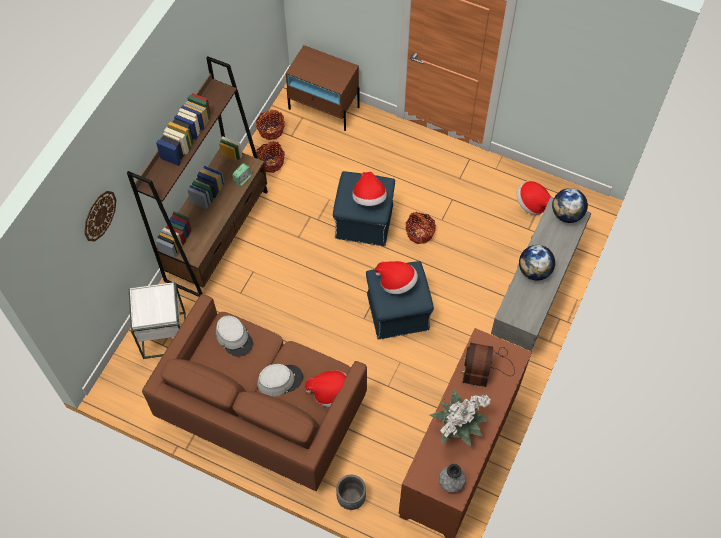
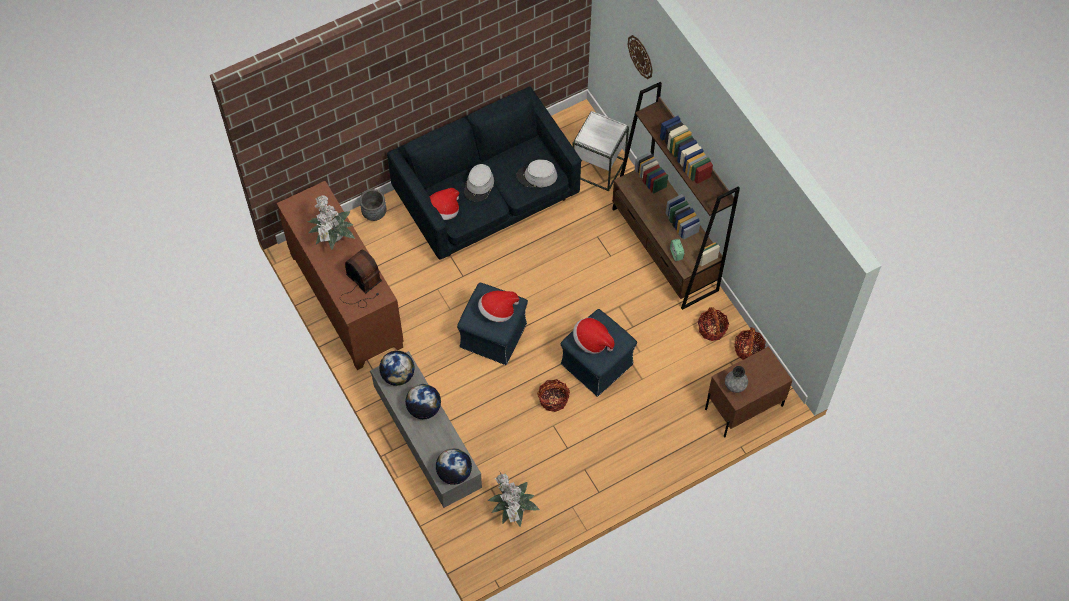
camera: 125 degrees right, 0 degrees up
(263, 408) = (487, 198): brown sofa -> blue sofa
(451, 483) = (300, 208): grey vase -> grey vase (735, 386)
(523, 310) = (398, 375): none -> globe
(532, 204) = (513, 510): hat -> potted plant

